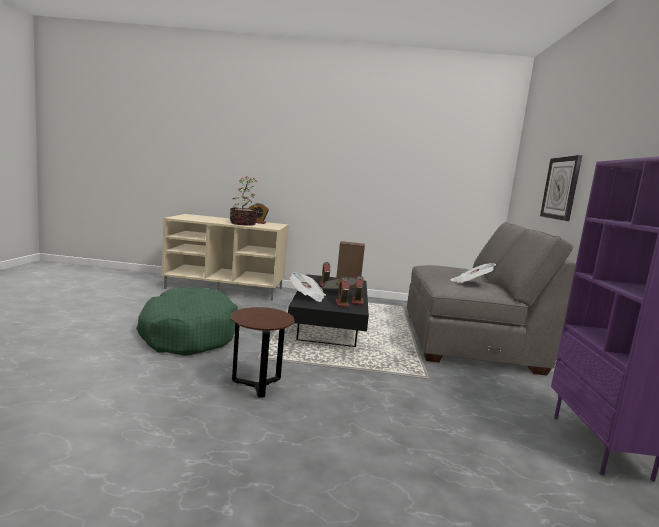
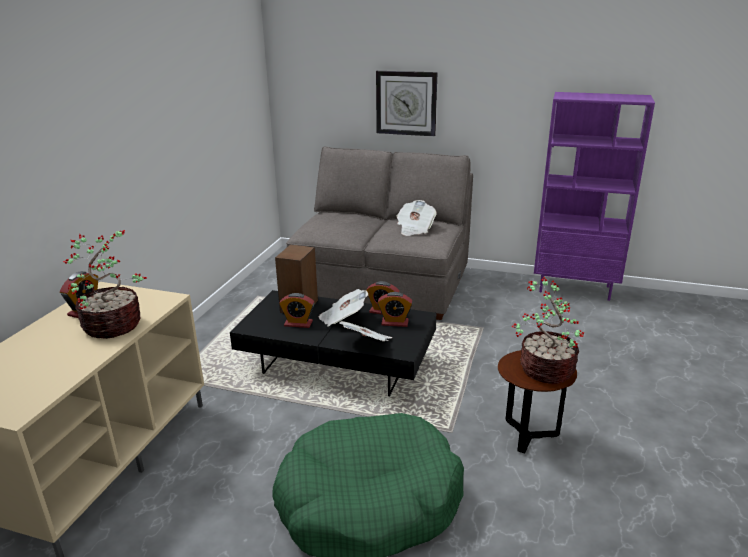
camera: 75 degrees left, 15 degrees up
(262, 318) = (545, 369): none -> potted plant

